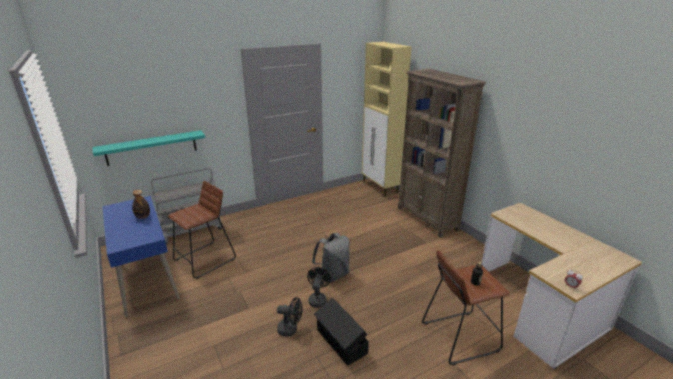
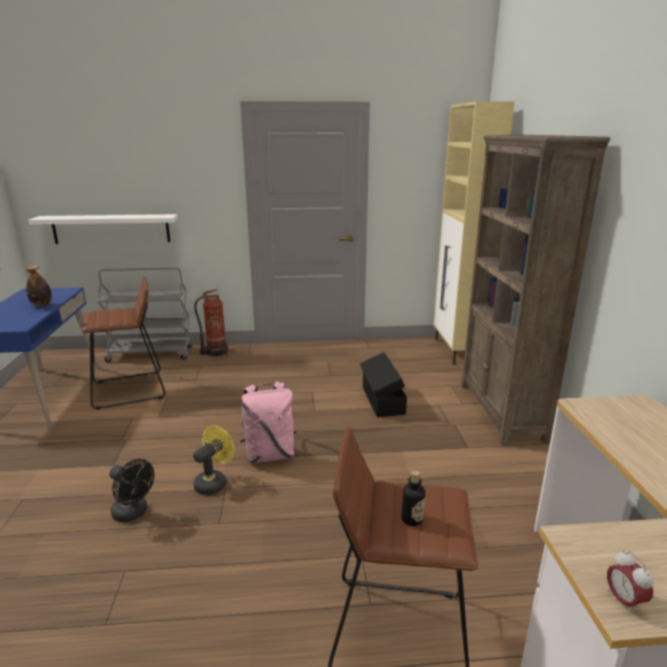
camera: 25 degrees right, 5 degrees down
(151, 147) = (111, 229): turquoise shelf -> white shelf
(237, 219) = (215, 352): none -> fire extinguisher
(318, 299) = (214, 482): black fan -> yellow fan
(333, 275) = (269, 454): grey backpack -> pink backpack
(341, 342) = (182, 561): black storage box -> black storage box (382, 400)

